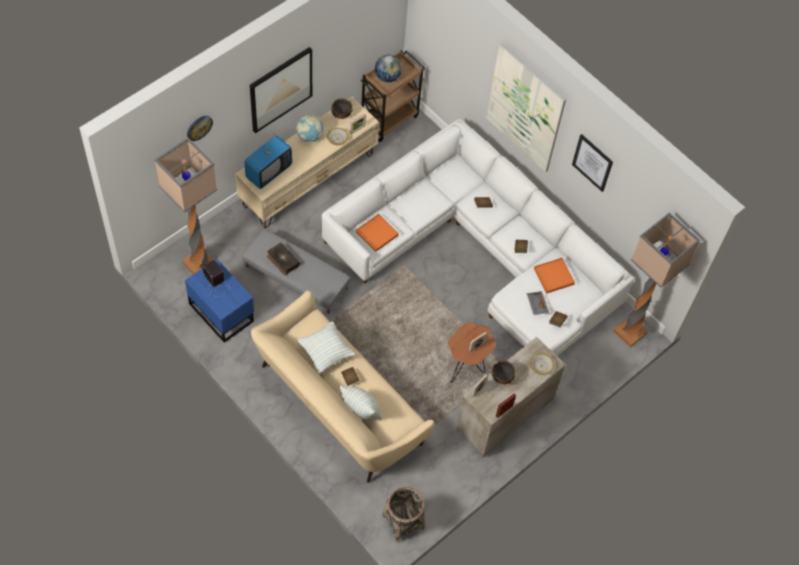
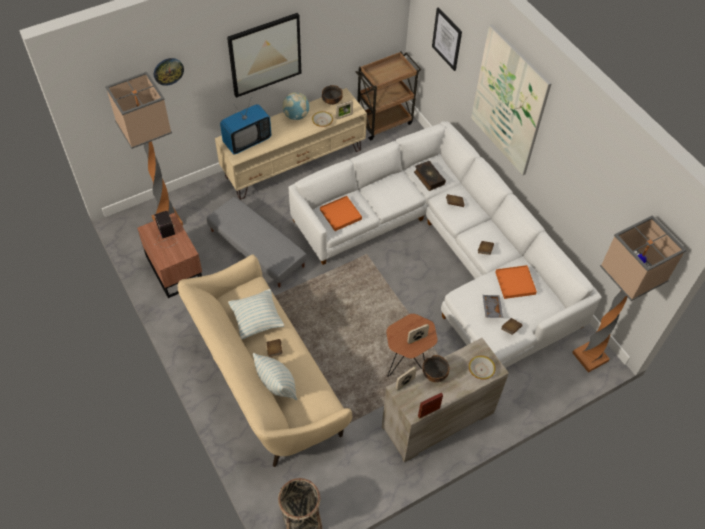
camera: 15 degrees right, 5 degrees down
(221, 311) = (175, 268): blue nightstand -> brown nightstand
(283, 261) = (243, 228): book -> book (428, 178)
(387, 77) = (383, 72): globe -> none
(592, 162) = (572, 159): picture -> picture (447, 39)

